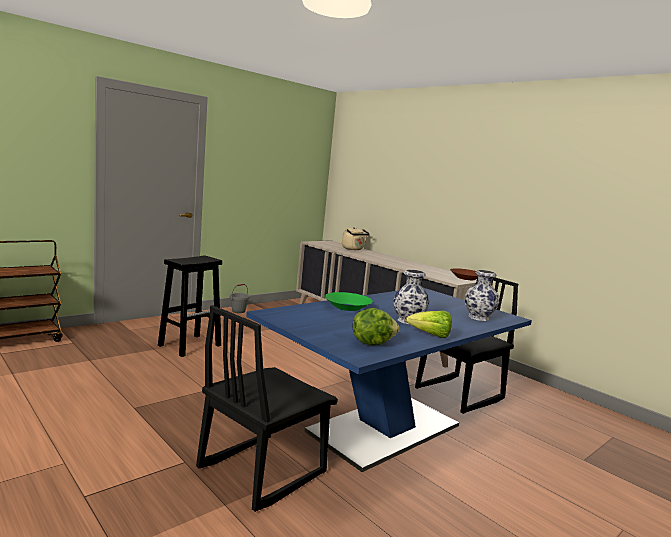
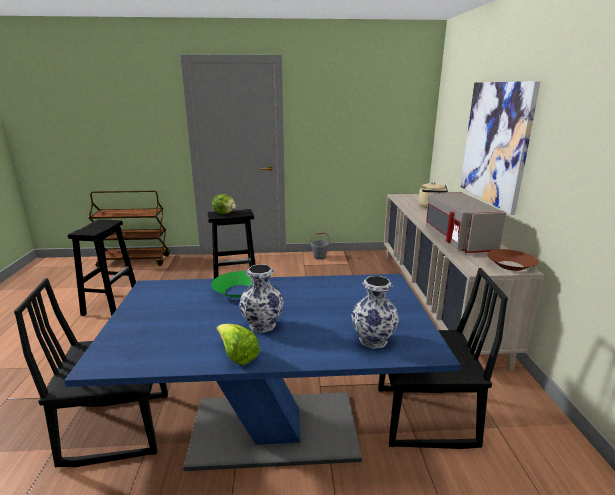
camera: 40 degrees right, 10 degrees up
(60, 388) = (112, 305): none -> black stool
(371, 343) = (150, 349): lettuce -> lettuce (225, 213)
(413, 268) = (457, 240): none -> grey microwave
(417, 193) = (495, 143): none -> picture

